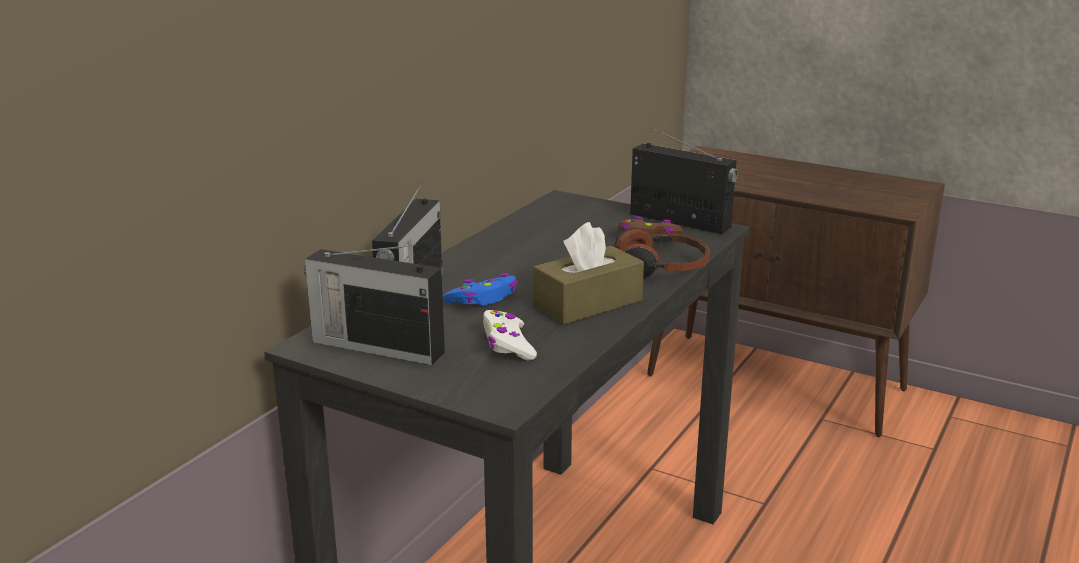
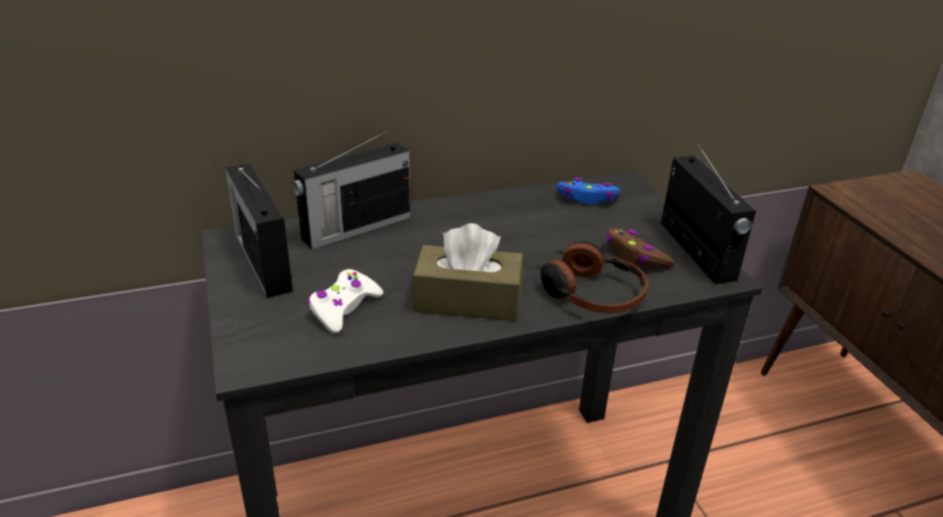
camera: 40 degrees right, 10 degrees up
(483, 299) = (399, 255): blue game controller -> blue game controller (587, 198)

